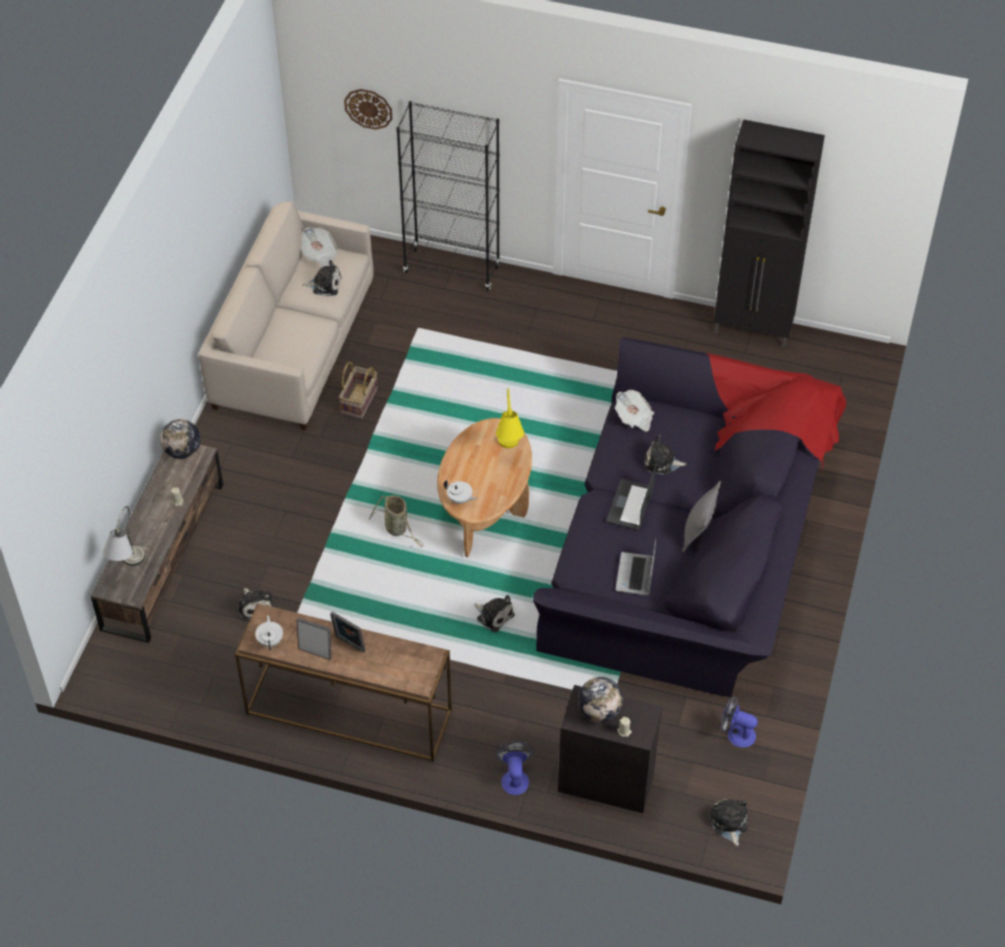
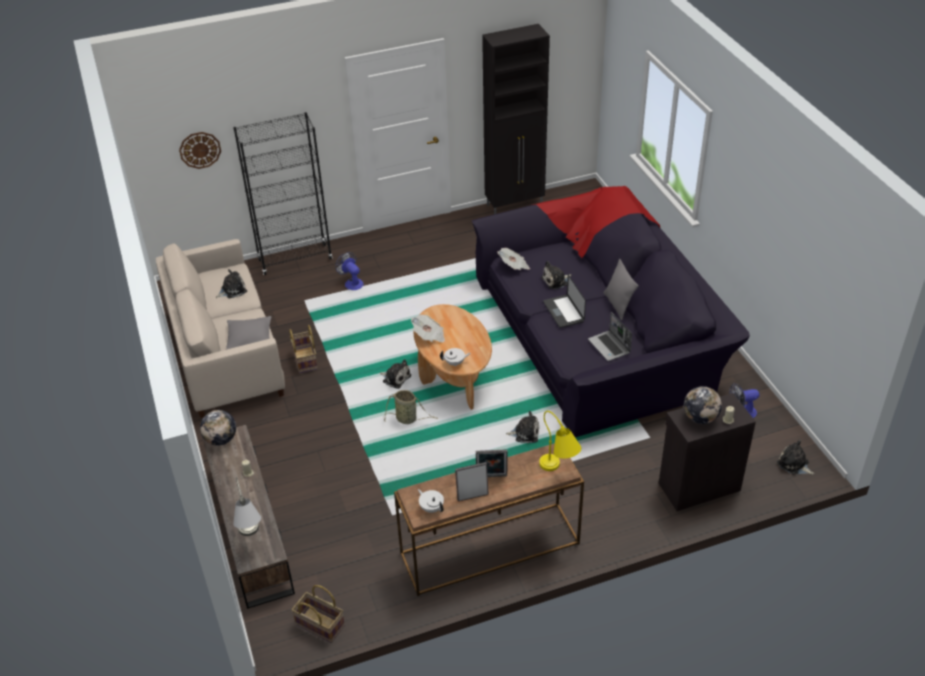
camera: 35 degrees left, 10 degrees down
(143, 686) = (319, 625): none -> basket
(254, 605) = (353, 522): plush toy -> plush toy (395, 378)
(294, 353) = (250, 338): none -> grey pillow
(319, 255) = (211, 276): newspaper -> newspaper (429, 336)
(508, 451) = (457, 320): yellow table lamp -> yellow table lamp (559, 471)
(514, 777) = (641, 520): fan -> fan (352, 282)

